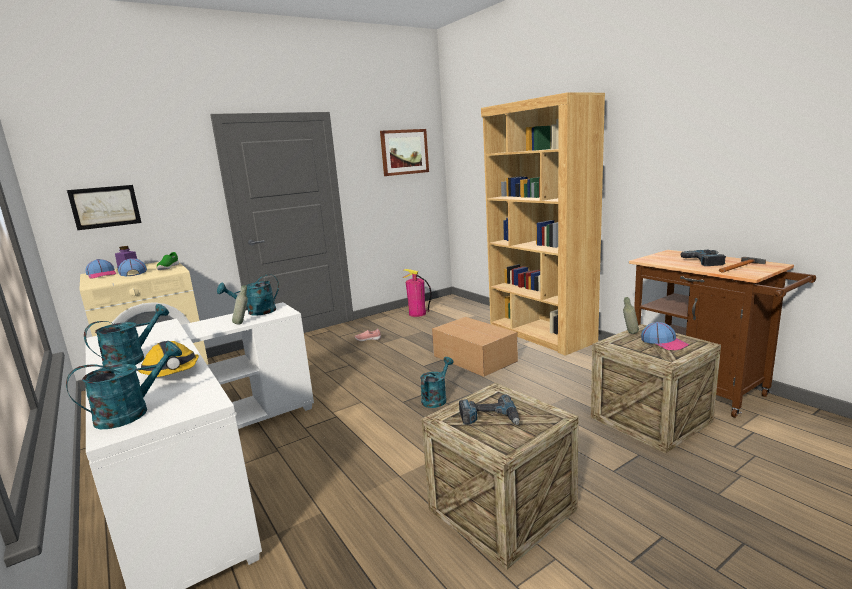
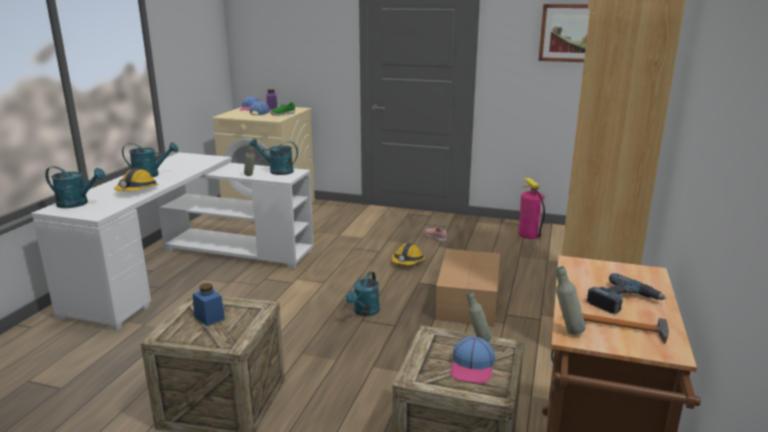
camera: 50 degrees right, 5 degrees up
(105, 207) = (271, 55): picture -> none
(386, 360) = (408, 262): none -> hard hat
(436, 398) = (364, 312): turquoise watering can -> turquoise watering can turned 120 degrees clockwise
(489, 418) = (209, 317): power drill -> blue jar
(741, 274) = (566, 331): none -> grey bottle

